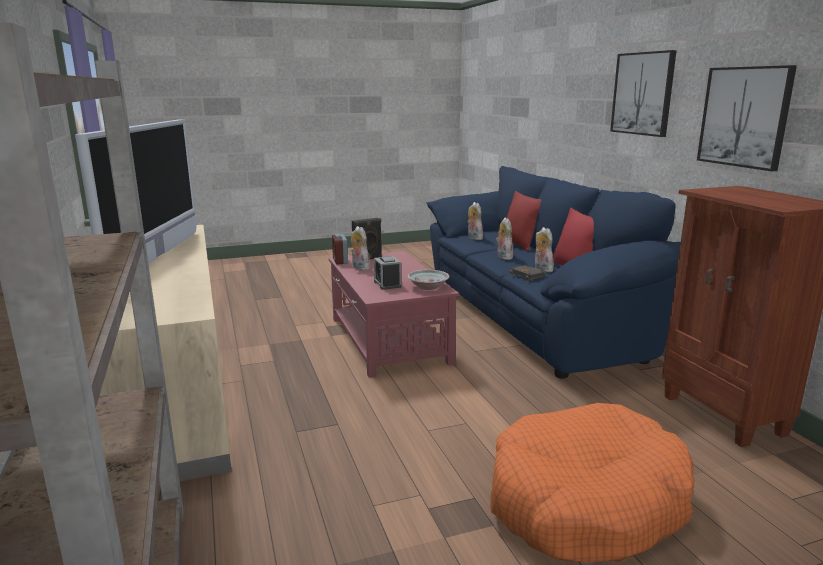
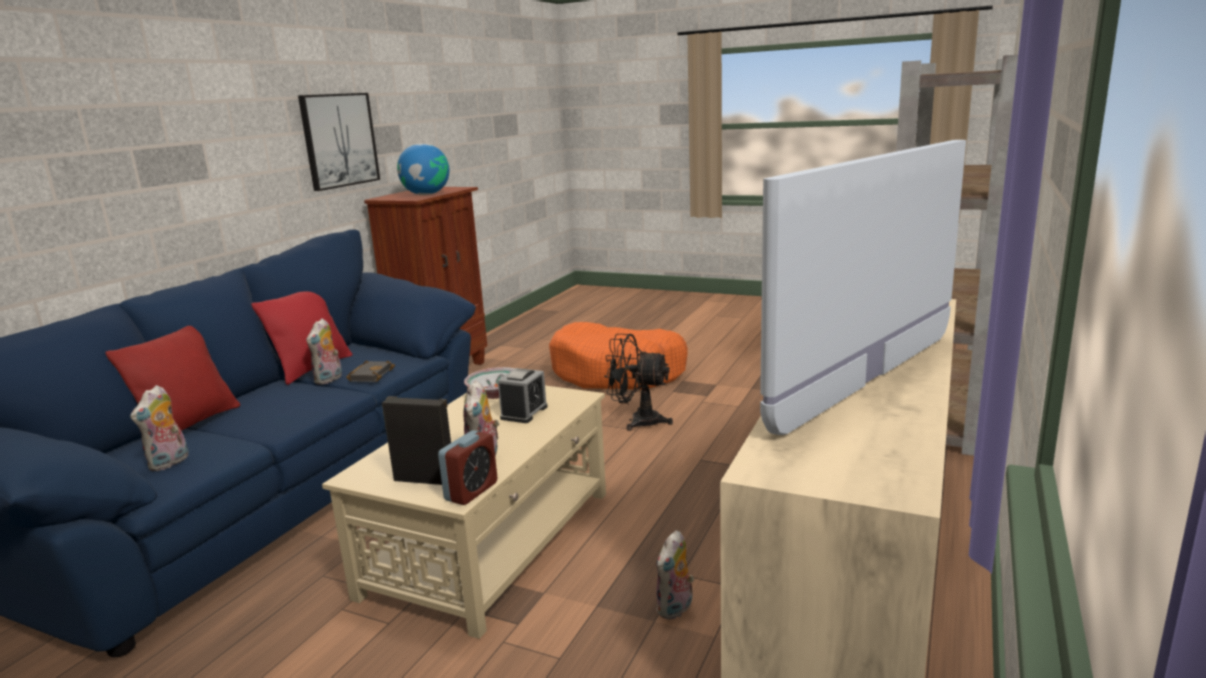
camera: 135 degrees left, 0 degrees up
(388, 340) = (492, 541): red coffee table -> beige coffee table
(442, 440) = (637, 421): none -> black fan
(503, 257) = (290, 409): plush toy -> plush toy (676, 609)
(643, 93) = (212, 130): picture -> none
(736, 196) = (426, 194): none -> globe

